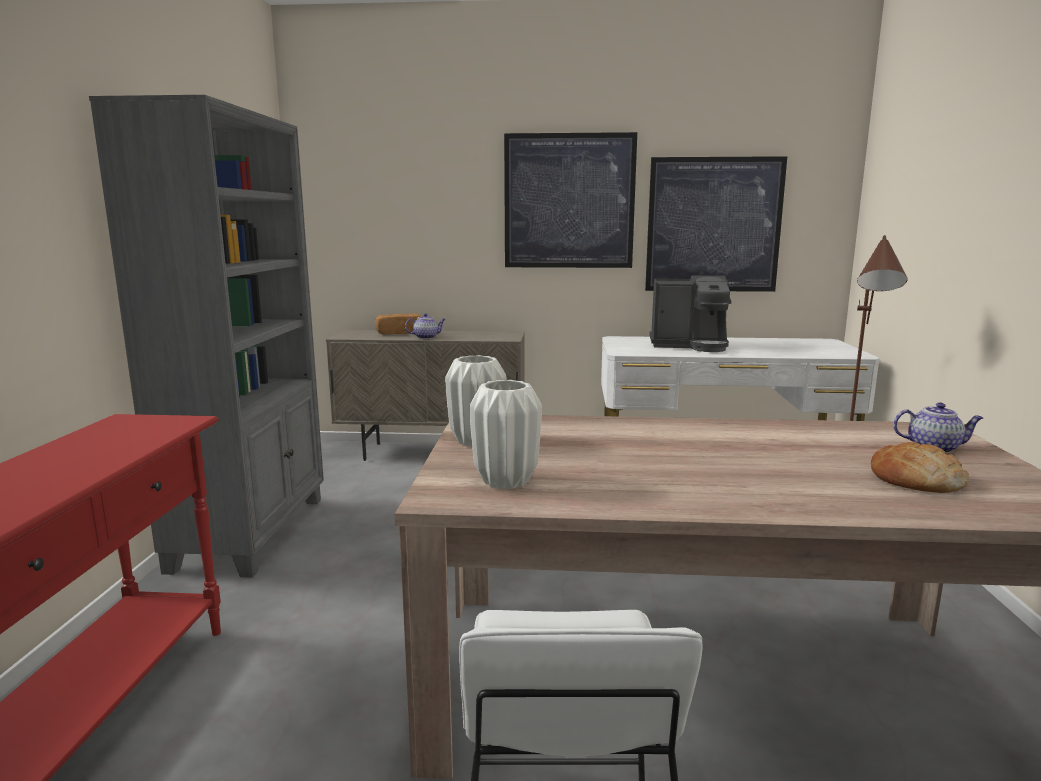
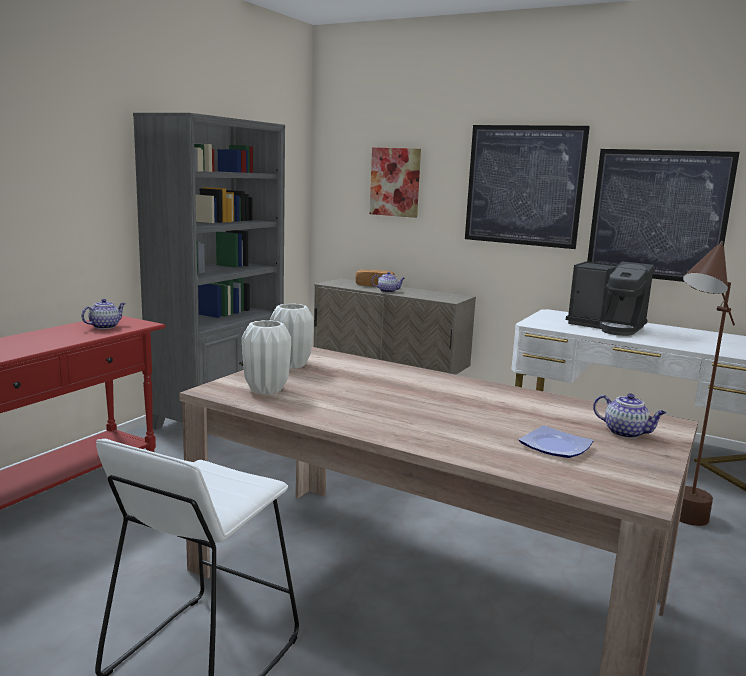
camera: 25 degrees right, 0 degrees up
(127, 435) = (105, 326): none -> teapot
(409, 205) = (395, 182): none -> picture
(916, 479) = (553, 447): bread -> plate

